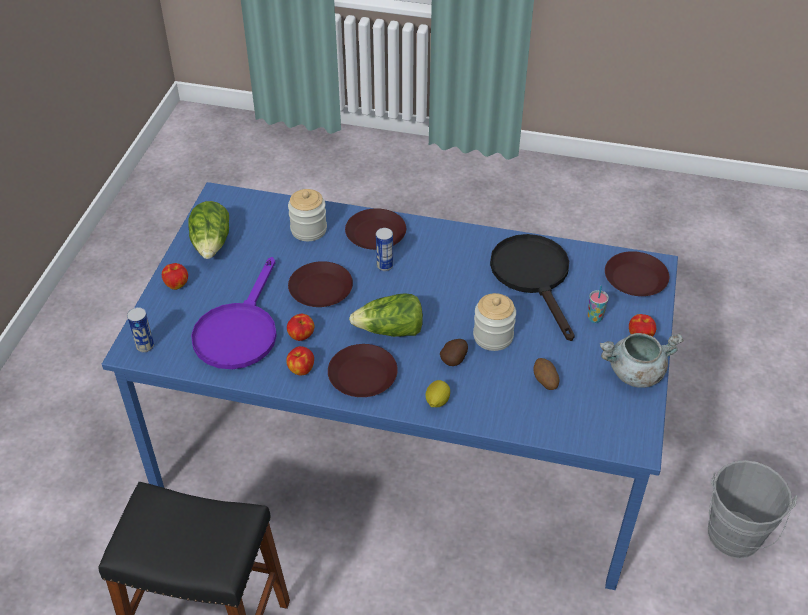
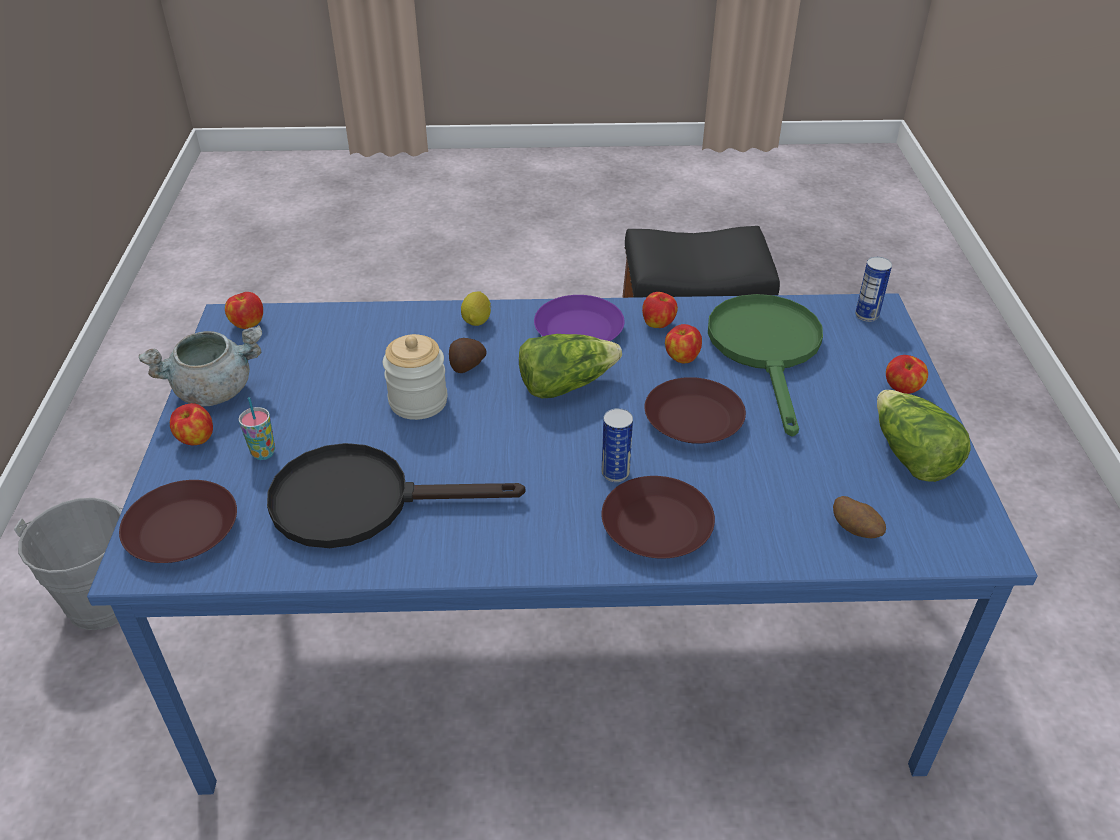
camera: 165 degrees right, 5 degrees down
(239, 331) = (767, 350): purple frying pan -> green frying pan
(308, 230) = (776, 511): jar -> none
(362, 376) = (580, 330): brown plate -> purple plate
(534, 276) = (362, 501): black frying pan -> black frying pan turned 120 degrees clockwise
(545, 381) = (341, 362): potato -> potato (855, 531)
(621, 436) = (247, 323): none -> apple

